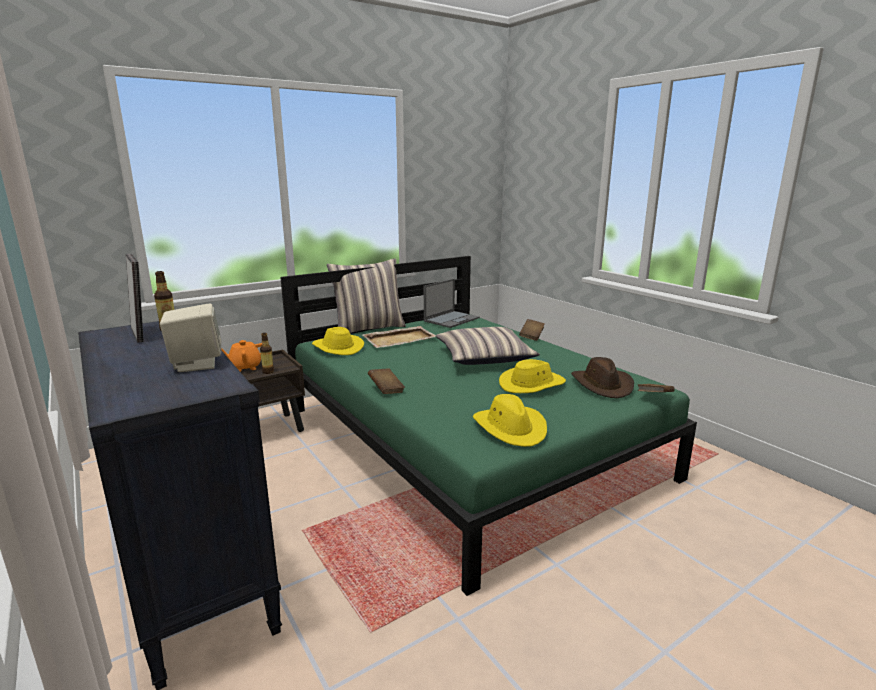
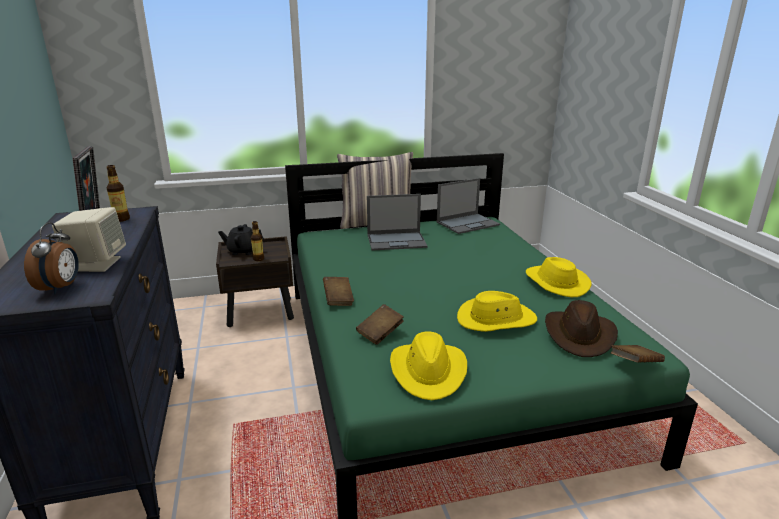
camera: 20 degrees right, 5 degrees up
(184, 385) = (61, 288): none -> alarm clock
(245, 367) = (243, 251): orange teapot -> black teapot
(337, 348) = (329, 243): yellow hat -> yellow hat (555, 283)
(400, 339) = (397, 241): beige tray -> laptop
(484, 357) = (468, 276): pillow -> none
(531, 336) = (543, 256): brown book -> brown book (380, 333)

